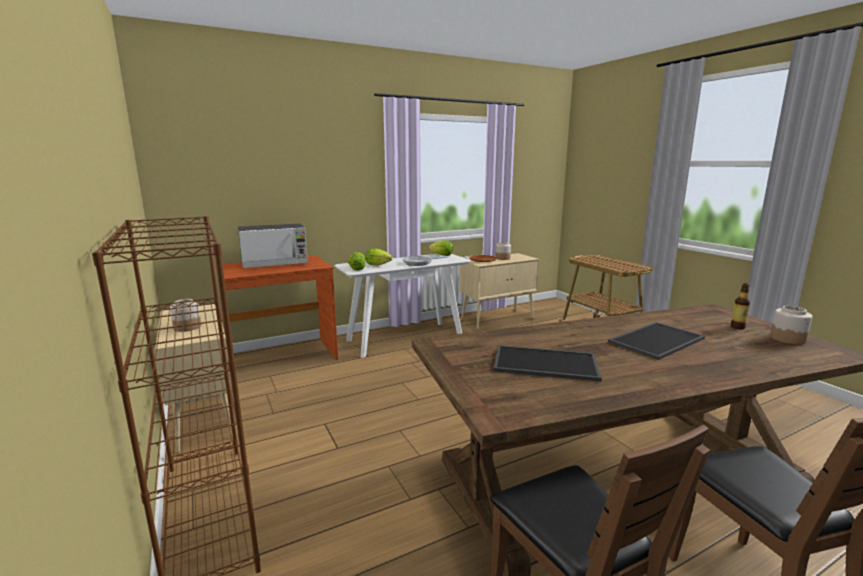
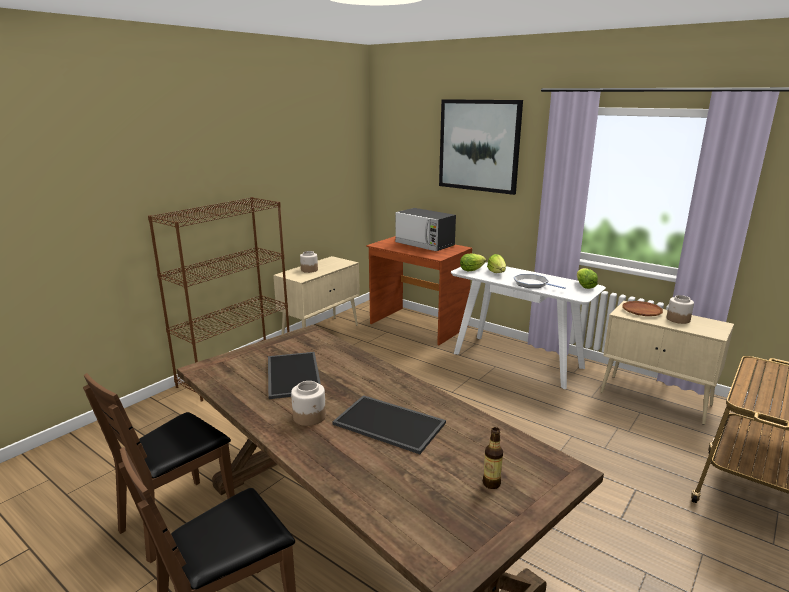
camera: 65 degrees right, 5 degrees up
(307, 149) = (479, 145): none -> picture
(787, 339) = (476, 523): jar -> jar (310, 417)

